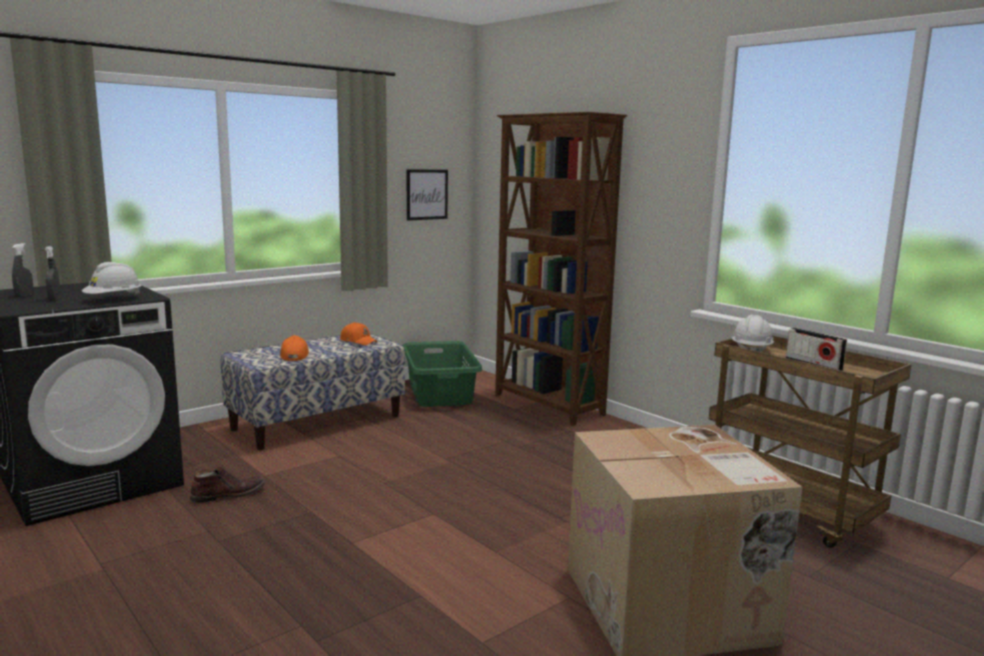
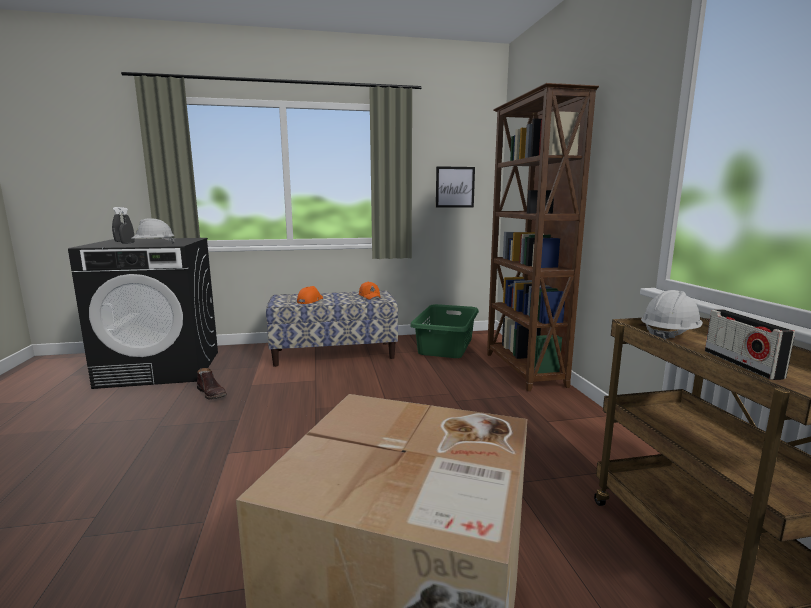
camera: 30 degrees right, 0 degrees up
(228, 494) = (212, 393): brown boot -> brown boot turned 45 degrees clockwise

